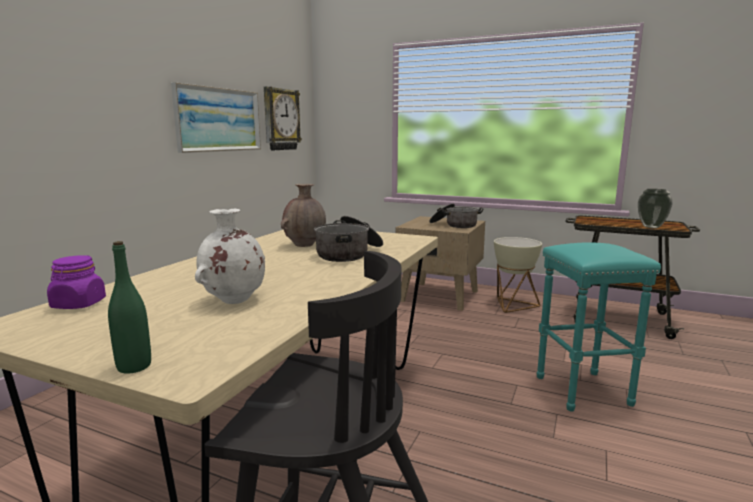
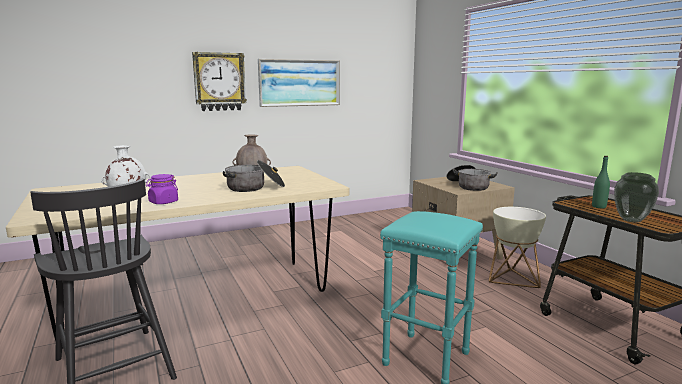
camera: 40 degrees right, 0 degrees up
(78, 304) = (86, 187): purple jar -> purple jar (163, 202)
(134, 366) = (30, 212): green bottle -> green bottle (599, 207)
(280, 119) = (368, 80): wall clock -> wall clock (219, 82)

